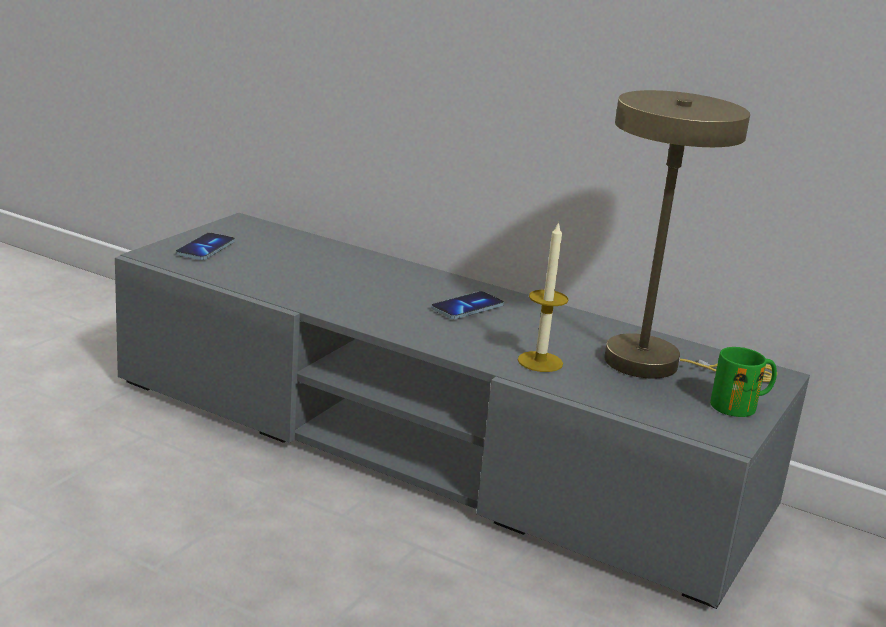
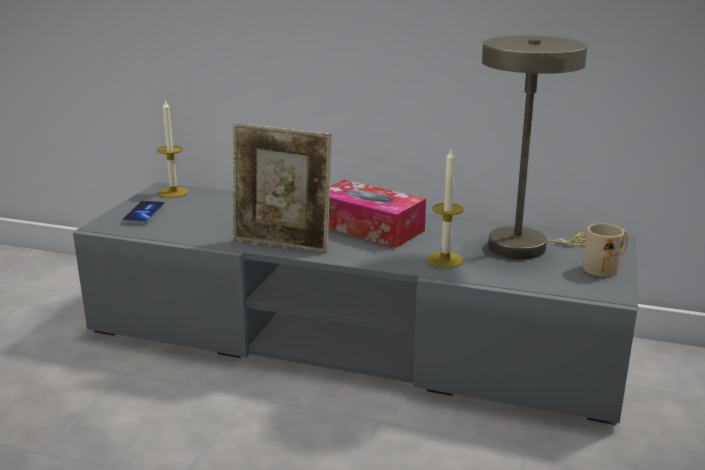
camera: 10 degrees left, 0 degrees up
(253, 228) = (173, 192): none -> candle
(351, 311) = (282, 244): none -> picture frame
(467, 308) = (369, 227): phone -> tissue box
(741, 405) = (605, 267): green mug -> beige mug

